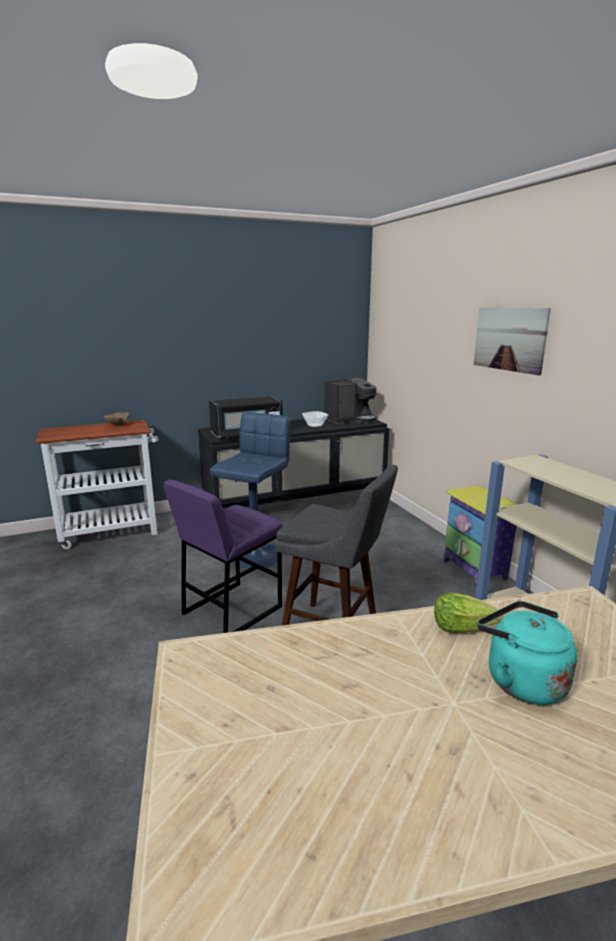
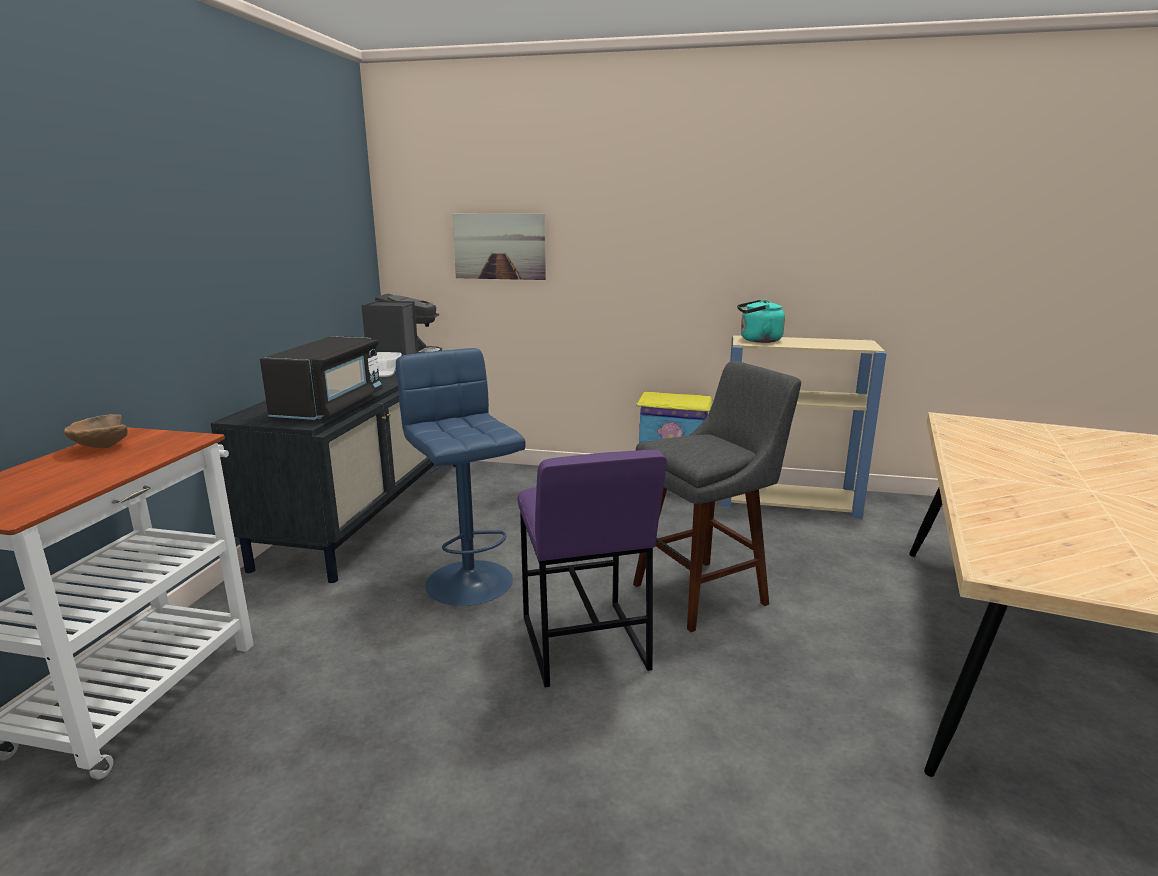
camera: 55 degrees left, 0 degrees up
(462, 627) = (979, 459): lettuce -> none
(509, 339) = (666, 218): picture -> picture (499, 246)
(520, 680) = (1061, 465): turquoise kettle -> turquoise kettle (758, 340)

